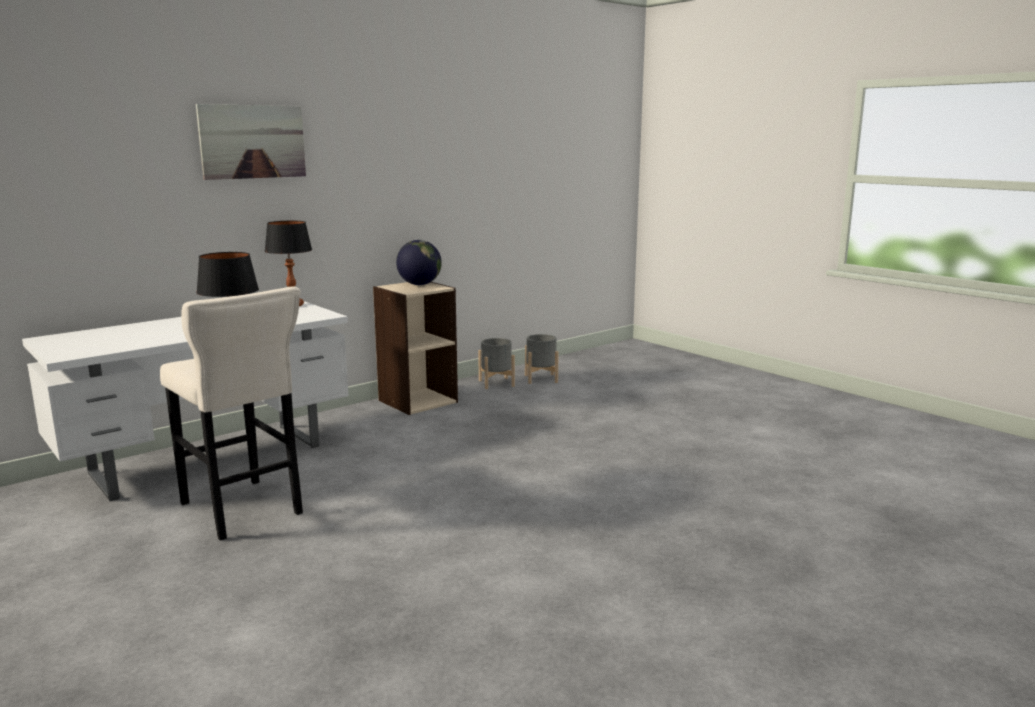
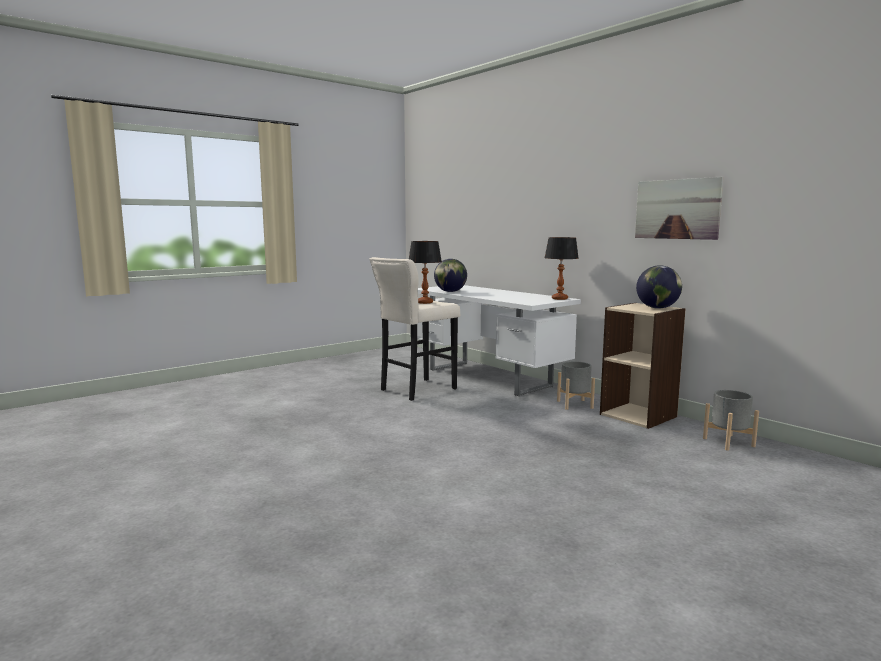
camera: 90 degrees right, 5 degrees down
(144, 342) = (450, 291): none -> globe
(252, 141) = (567, 180): picture -> picture (677, 209)
(540, 379) = (775, 463): grey planter -> grey planter (574, 404)

